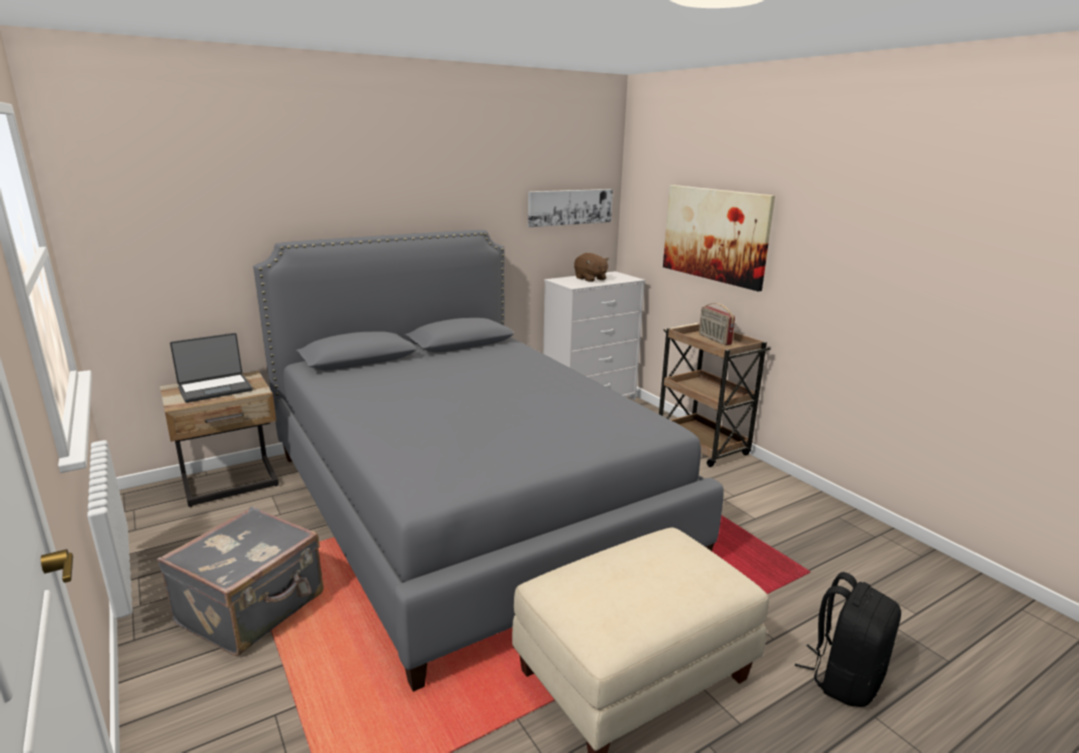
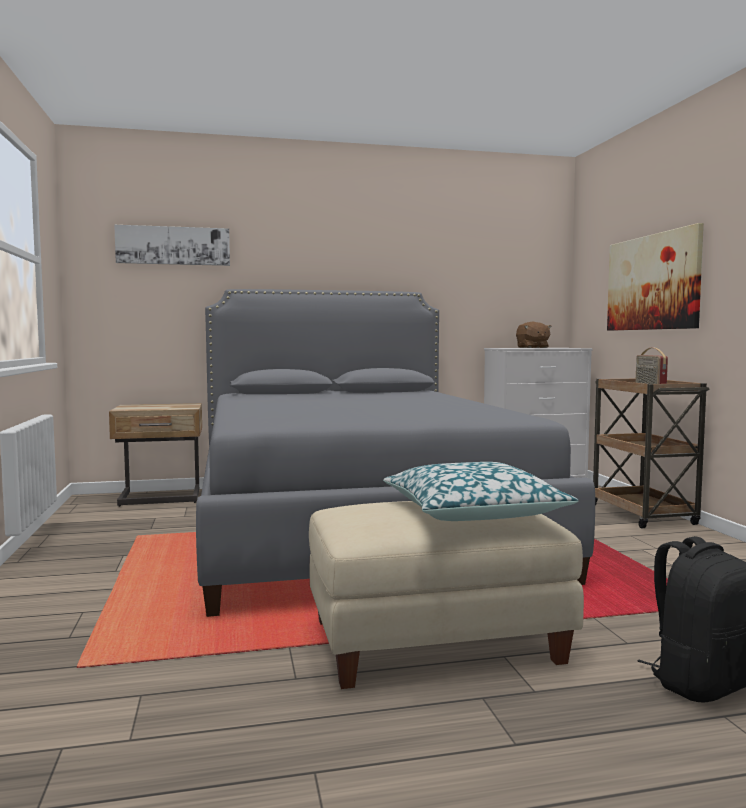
camera: 20 degrees right, 15 degrees down
(215, 389) = (158, 406): laptop -> none
(253, 609) = (118, 558): grey suitcase -> none
(570, 207) = (513, 279): picture -> picture (173, 246)
(673, 576) = (472, 512): none -> pillow

